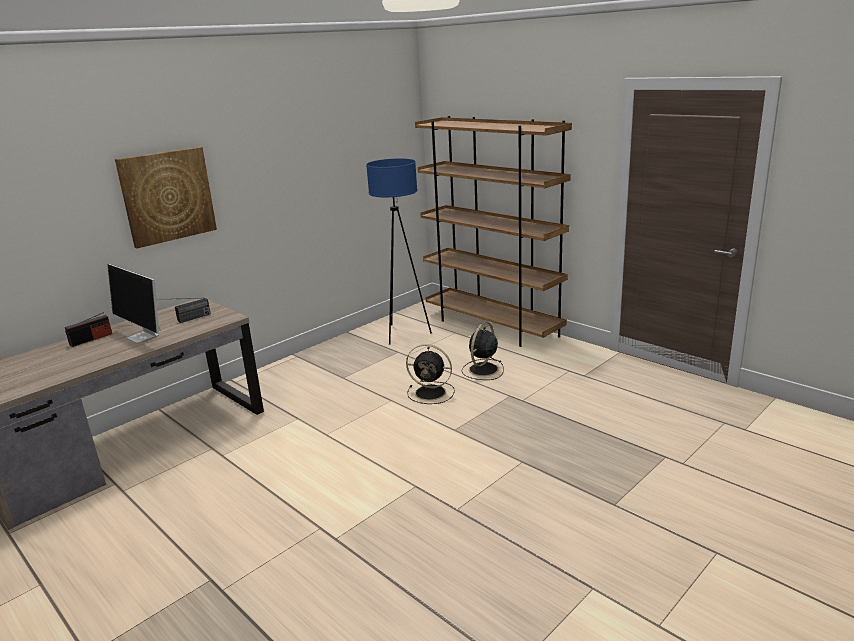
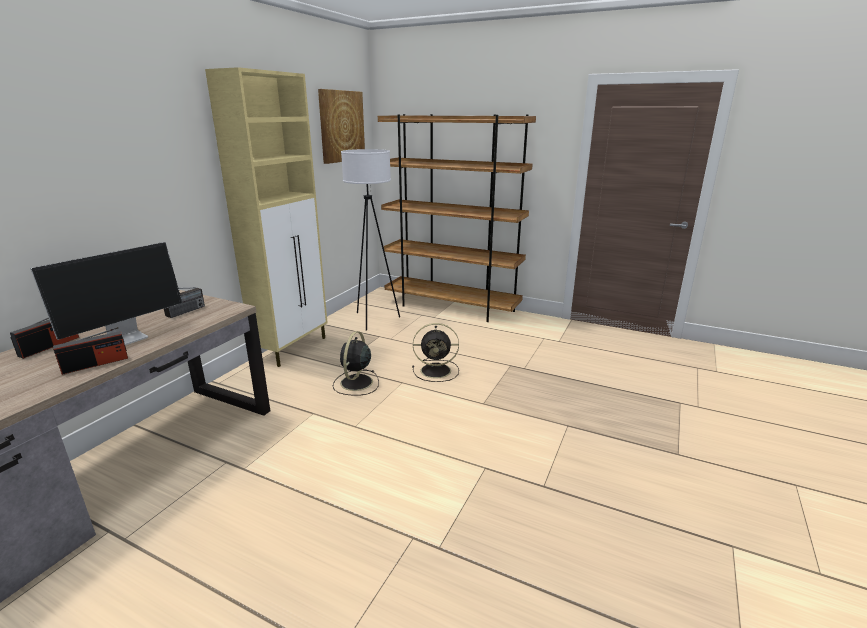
camera: 20 degrees left, 0 degrees up
(113, 356) = (96, 364): none -> radio
(143, 337) = (128, 337): monitor -> monitor turned 75 degrees counterclockwise
(167, 196) = (137, 168): picture -> picture (341, 126)
(312, 356) = (293, 348): none -> beige cabinet
(403, 333) = (374, 319): blue floor lamp -> white floor lamp
(482, 370) = (469, 345): black fan -> black fan (356, 383)

